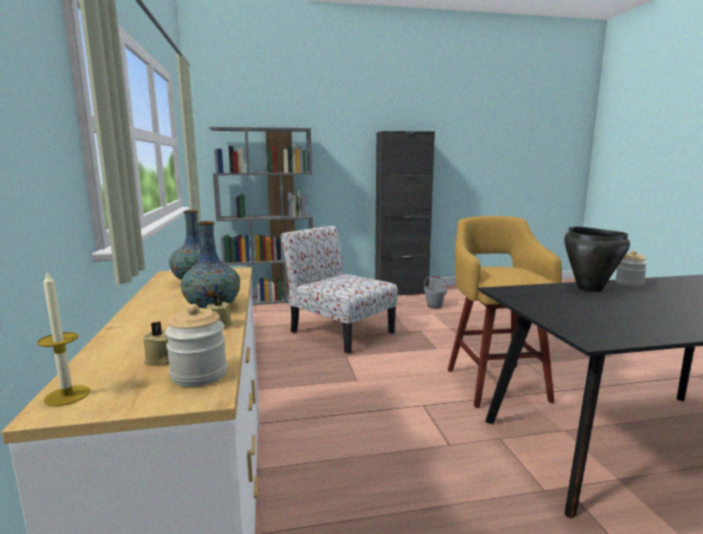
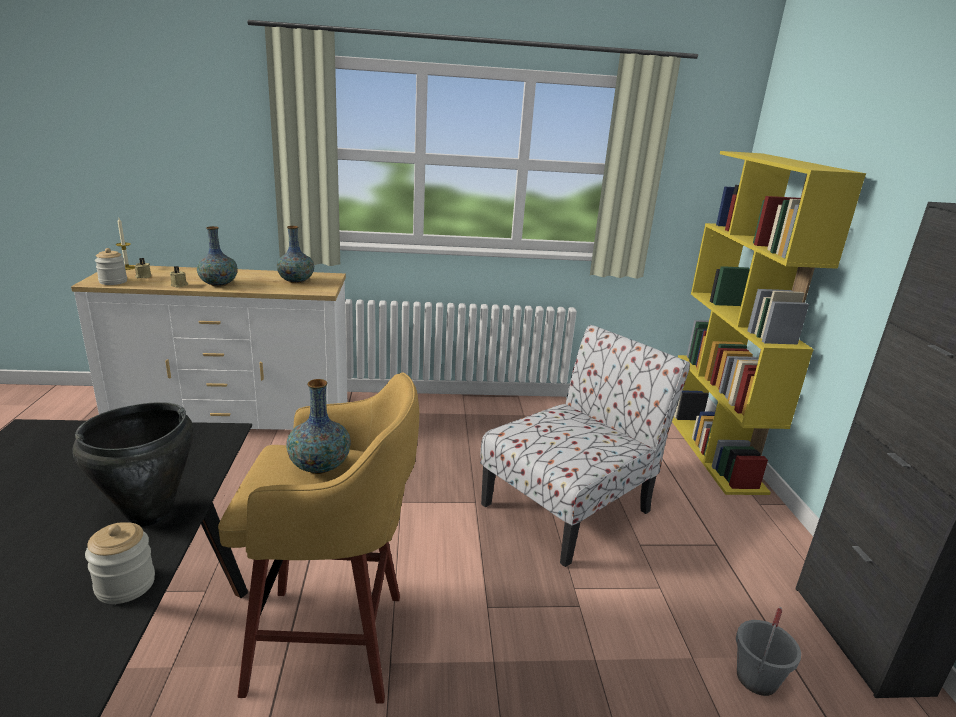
camera: 95 degrees right, 10 degrees up
(269, 300) = (713, 450): grey bookcase -> yellow bookcase
(500, 271) = (319, 466): none -> vase

